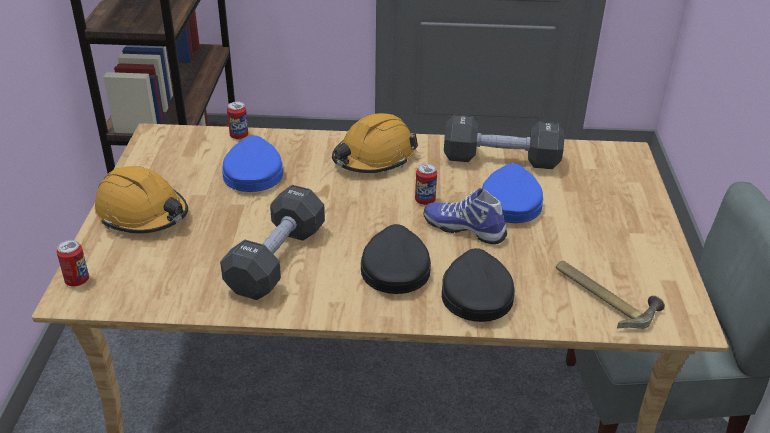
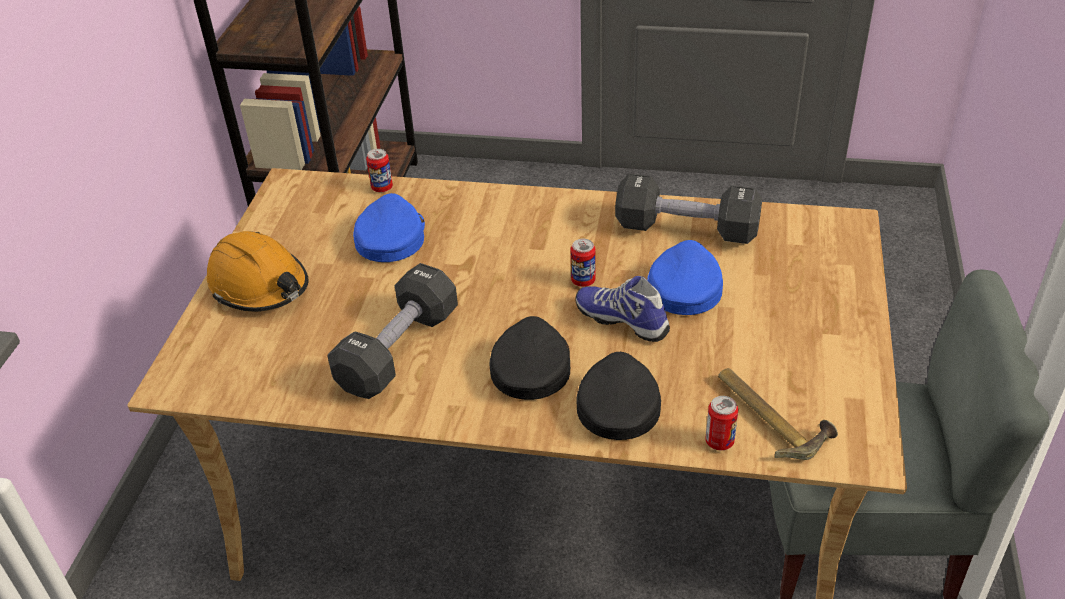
camera: 10 degrees right, 5 degrees up
(77, 280) = (179, 365): can -> can (719, 441)
(373, 157) = (533, 221): orange hard hat -> none

